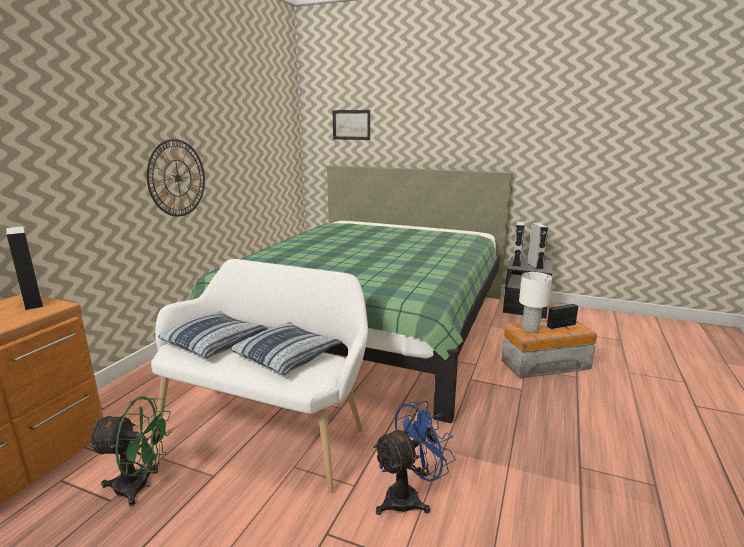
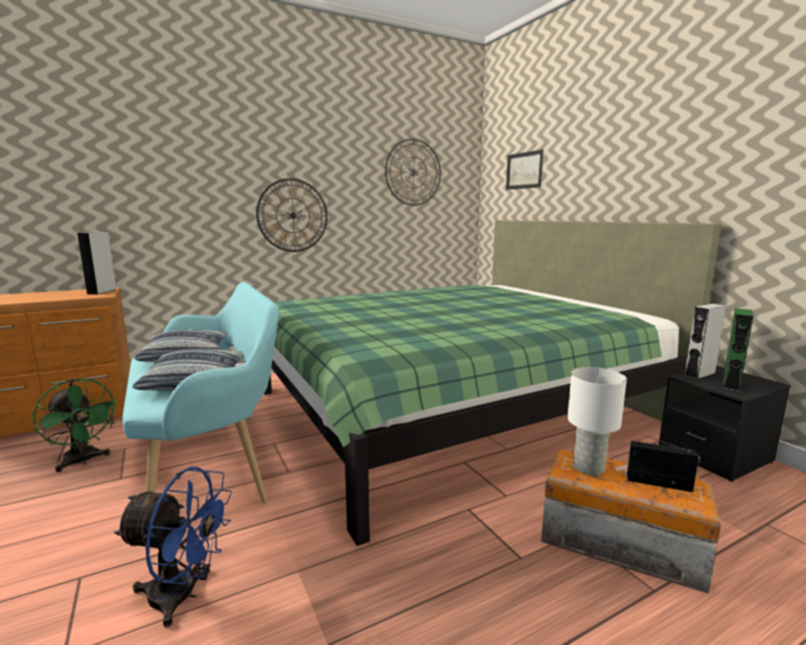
camera: 40 degrees right, 5 degrees down
(260, 125) = (413, 172): none -> wall clock
(268, 429) = (210, 462): white bench -> turquoise bench
(535, 266) = (731, 384): grey speaker -> green speaker

